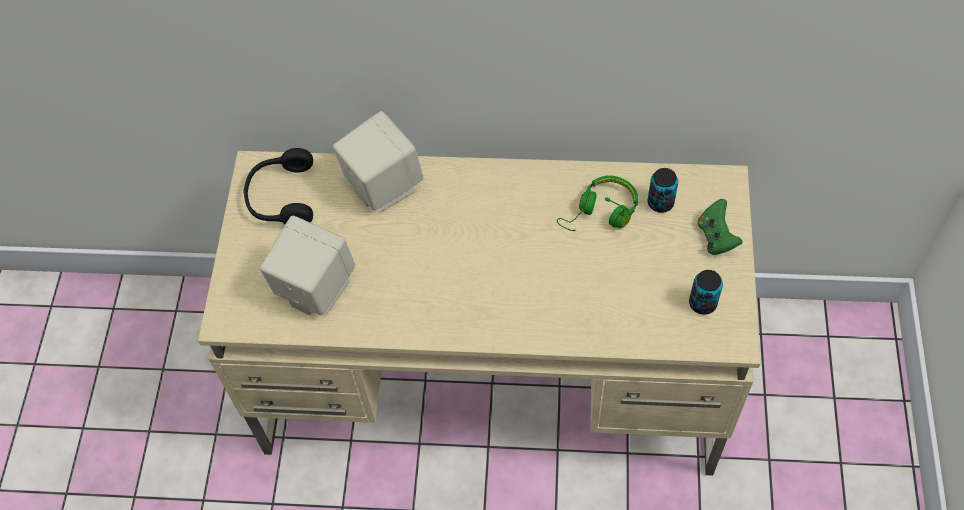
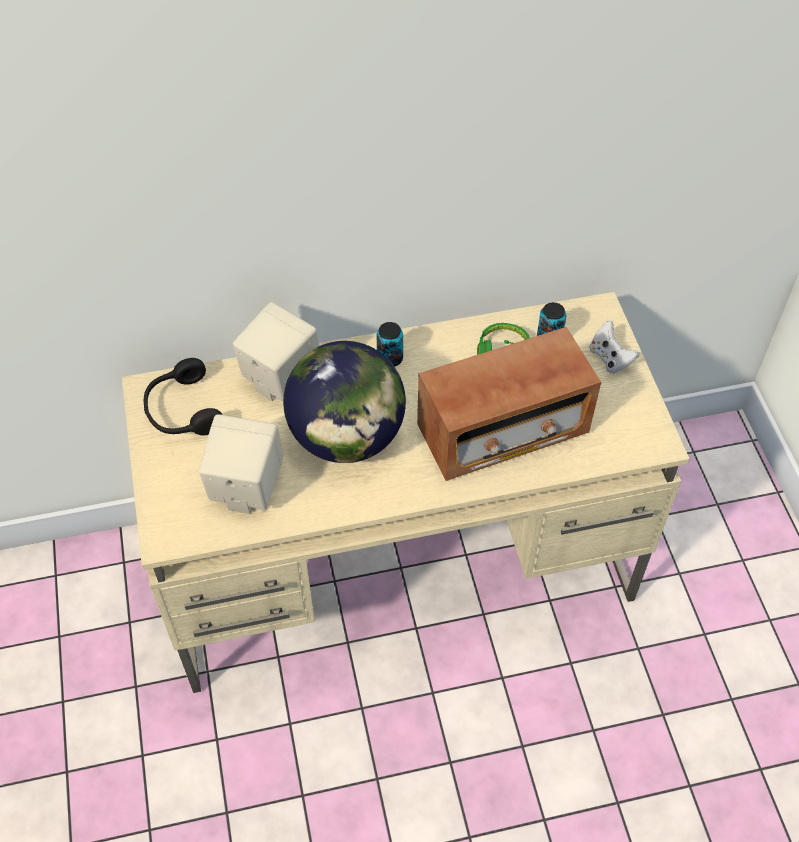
camera: 20 degrees left, 5 degrees down
(425, 260) = (347, 437): none -> globe
(579, 289) = (503, 431): none -> radio
(702, 303) = (619, 418): can -> can (390, 358)
(716, 237) = (610, 358): green game controller -> white game controller

